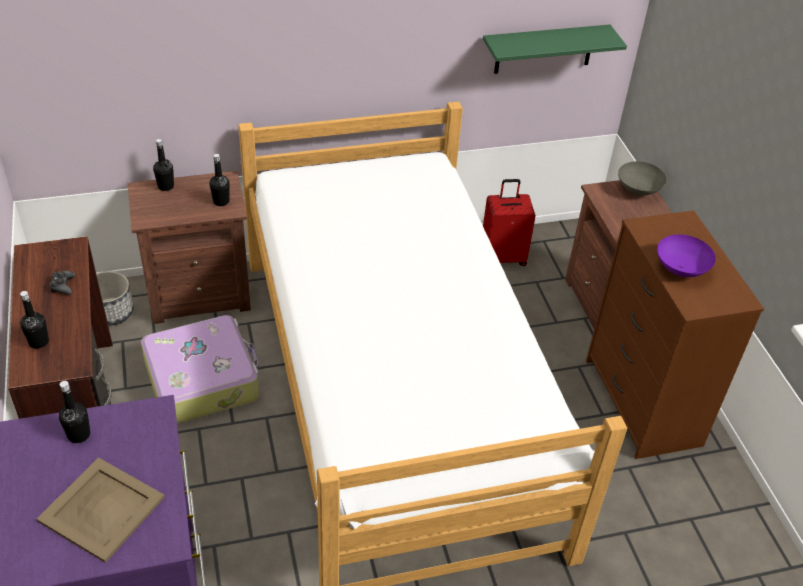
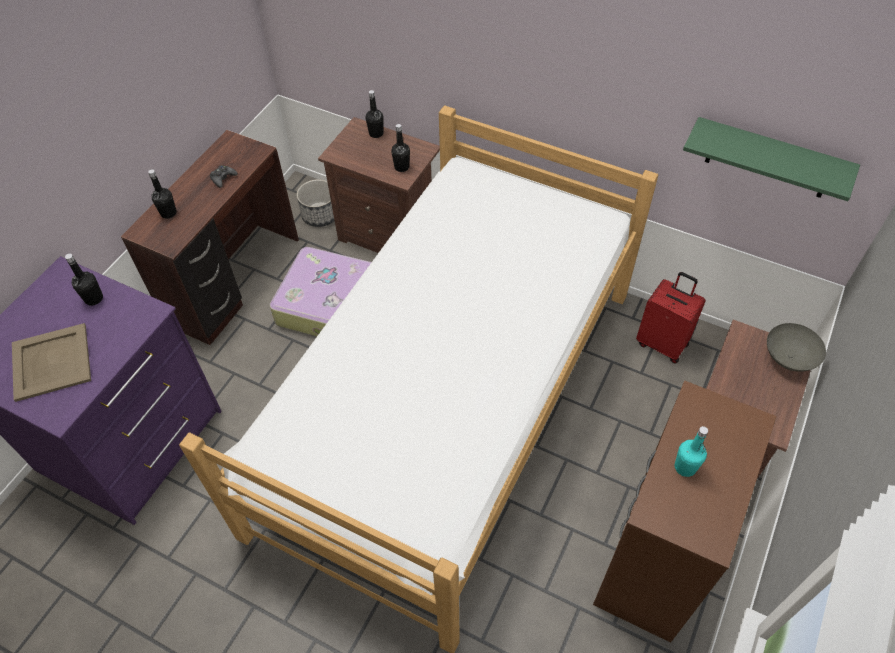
camera: 45 degrees right, 10 degrees up
(680, 269) = (685, 467): purple bowl -> turquoise bottle

